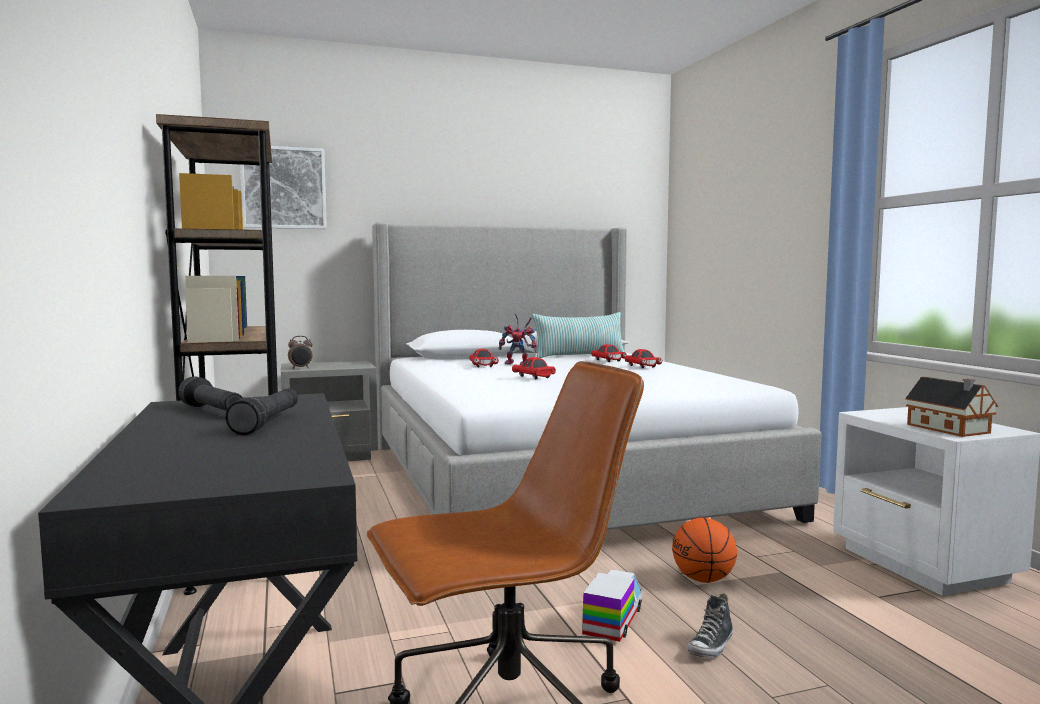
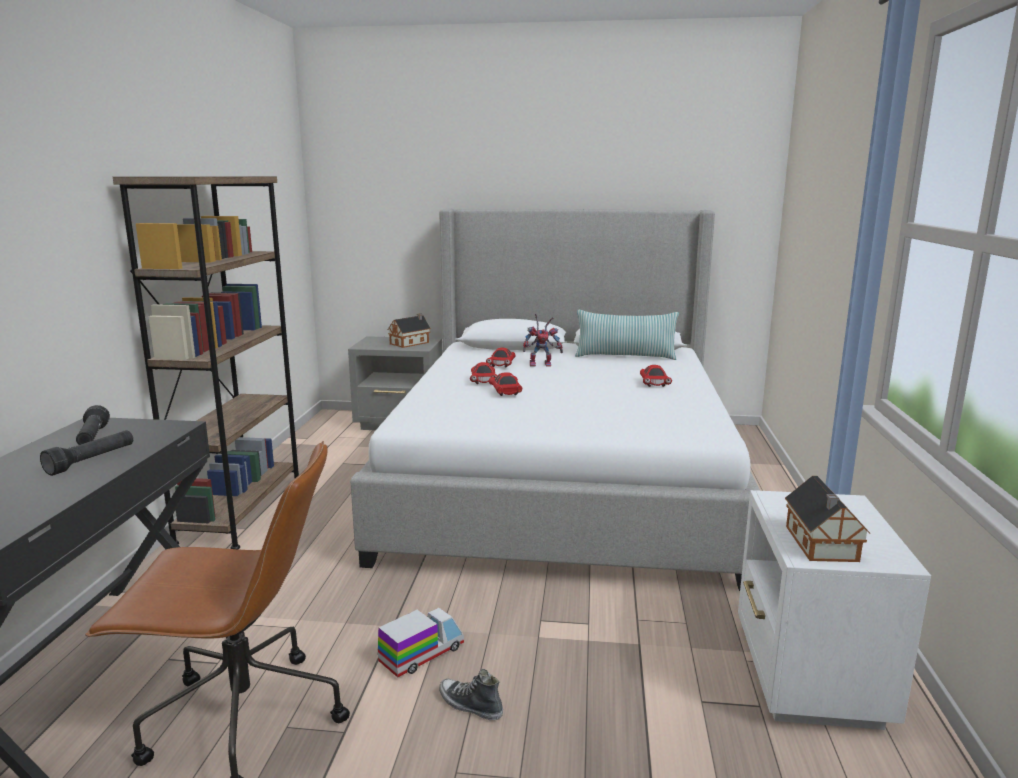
camera: 25 degrees right, 10 degrees up
(284, 188) = (367, 175): picture -> none
(300, 368) = (369, 345): alarm clock -> none
(343, 364) = (411, 343): none -> toy house
(519, 363) = (542, 364): toy robot -> toy robot turned 45 degrees counterclockwise
(608, 360) = (639, 368): red toy car -> red toy car (483, 381)
(703, 580) = (552, 633): basketball -> none
(711, 646) = (470, 705): shoe -> shoe turned 60 degrees clockwise

